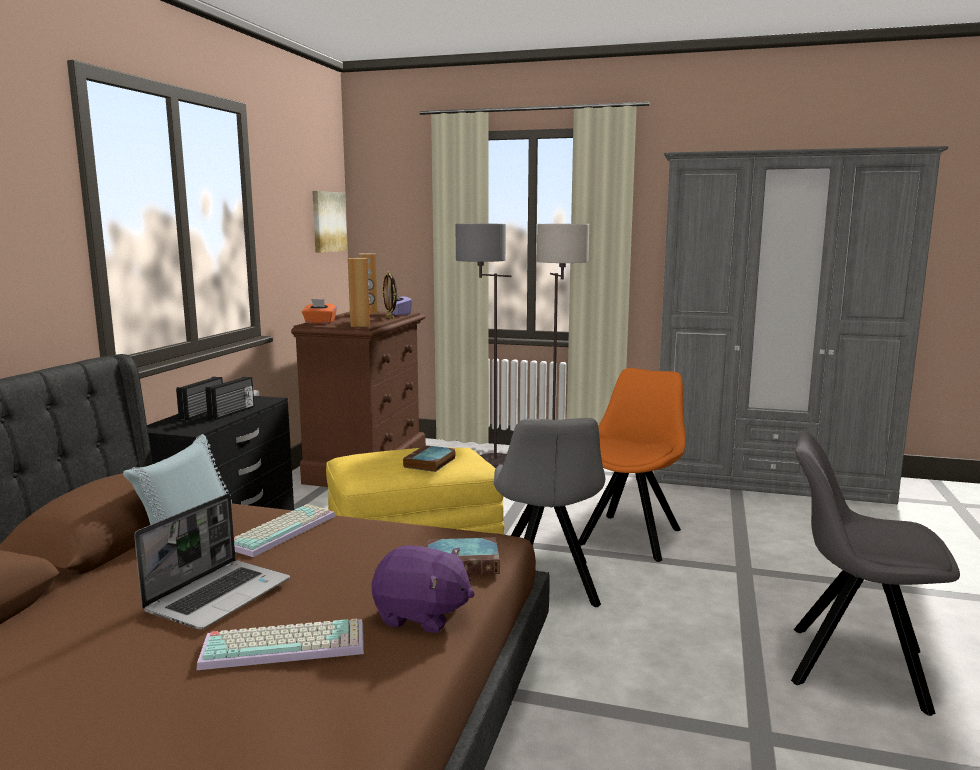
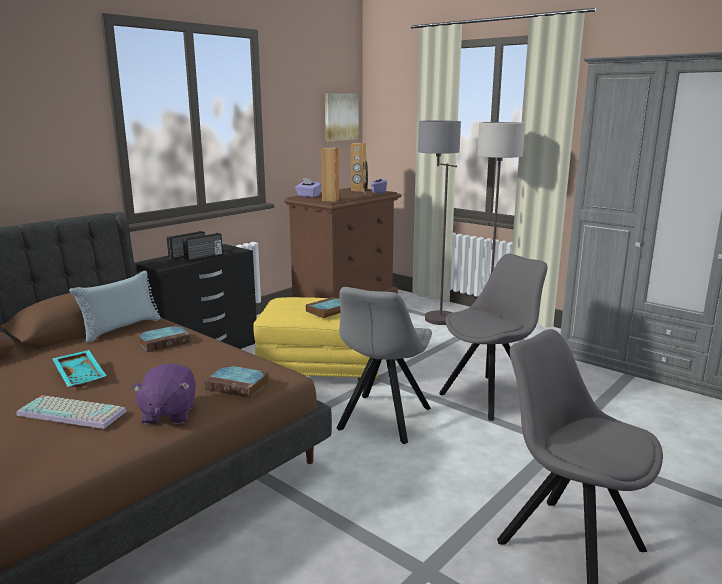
camera: 25 degrees right, 5 degrees up
(219, 595) = (81, 375): laptop -> turquoise tray
(281, 530) = (165, 342): keyboard -> book
(319, 322) = (308, 196): orange tissue box -> purple tissue box
(421, 616) = (168, 414): purple plush toy -> purple plush toy turned 45 degrees clockwise
(631, 537) = (489, 396): orange chair -> grey chair

